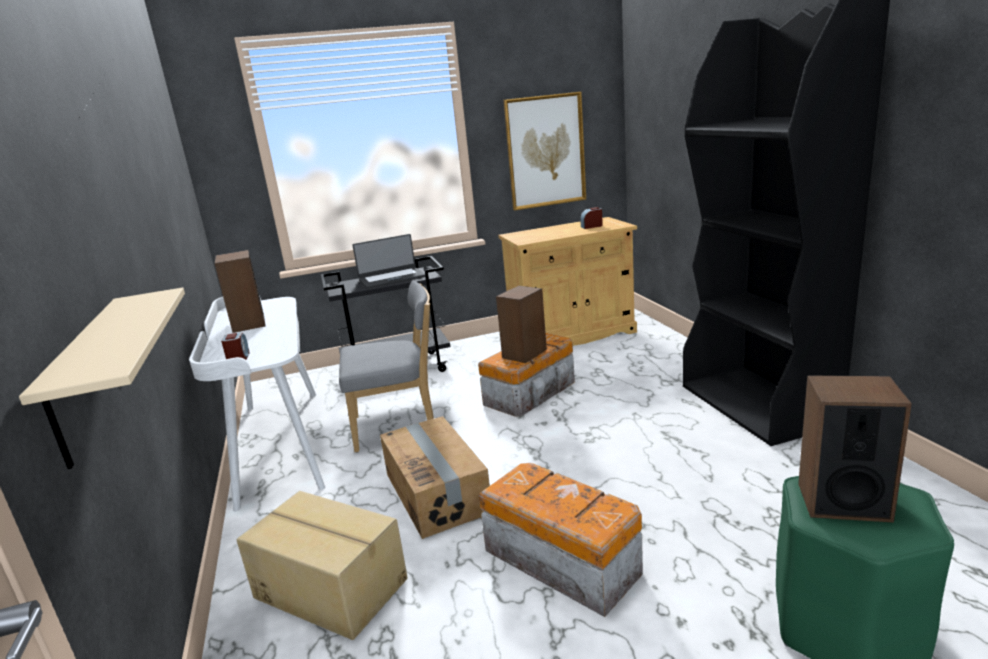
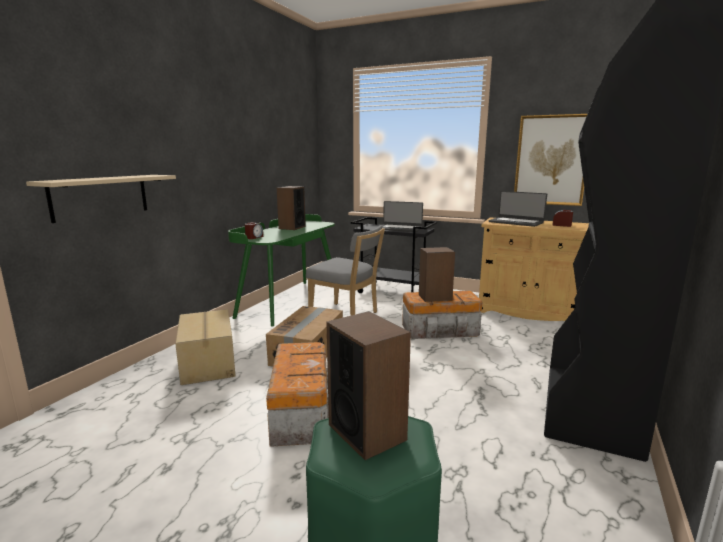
camera: 40 degrees right, 5 degrees down
(279, 443) = (289, 301): white desk -> green desk
(544, 234) = (516, 222): none -> laptop

